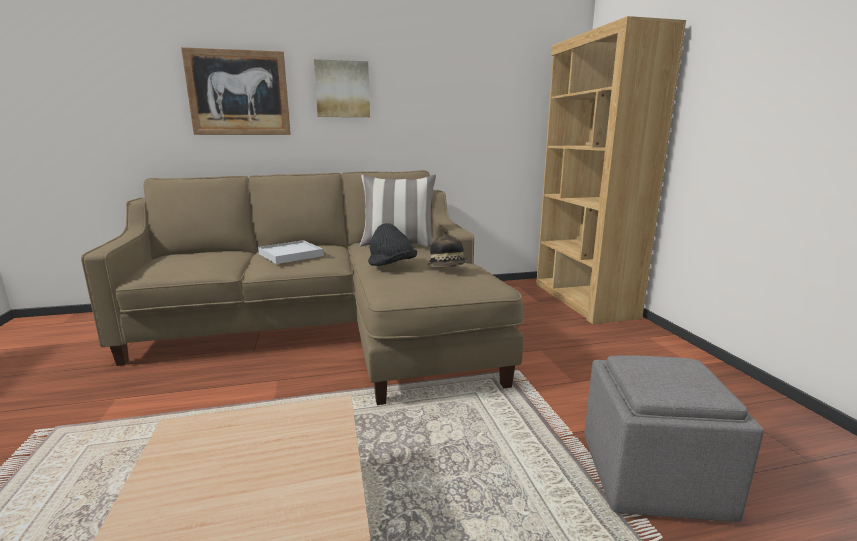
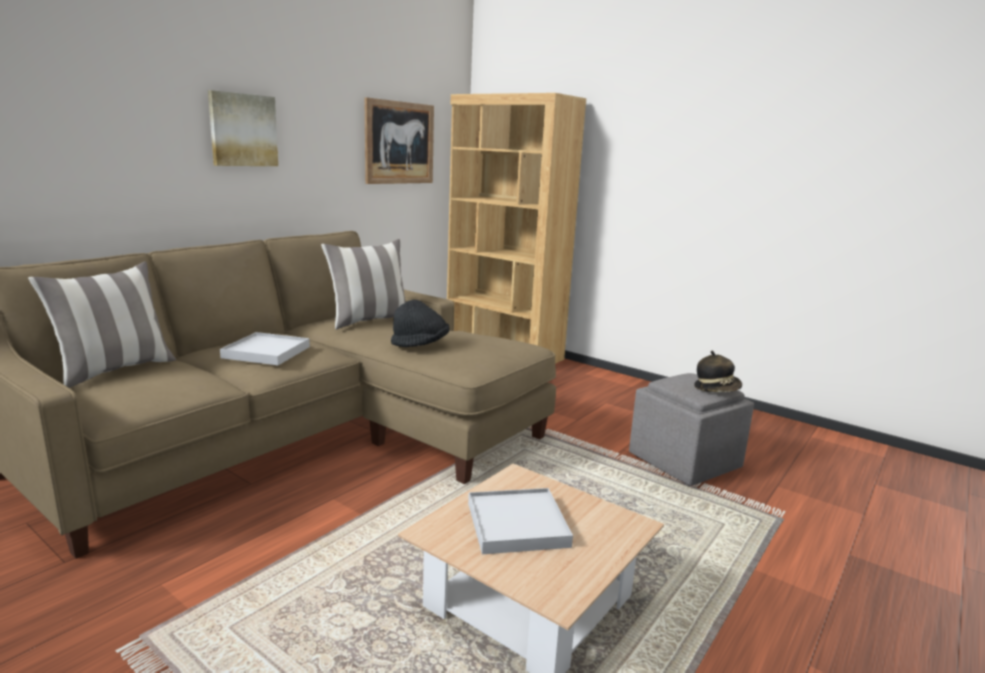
camera: 40 degrees left, 0 degrees up
(201, 252) = (115, 370): none -> pillow
(239, 93) = (105, 131): picture -> picture (399, 143)
(241, 456) = (517, 524): none -> white tray
(448, 268) = (473, 337): hat -> hat (716, 389)

